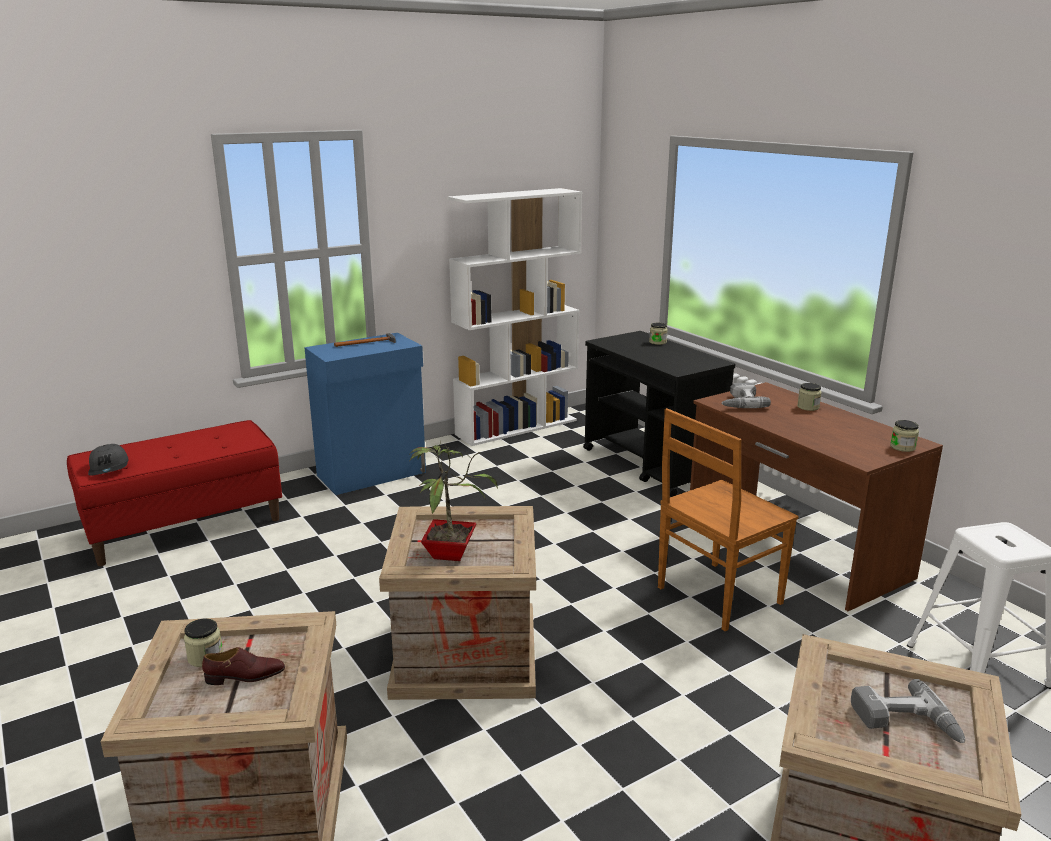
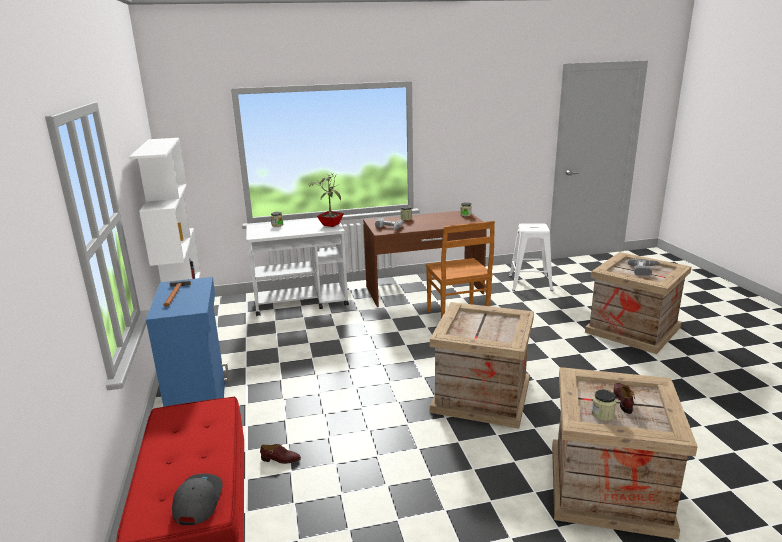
camera: 70 degrees left, 0 degrees up
(109, 468) = (197, 501): grey cap -> grey cap turned 90 degrees counterclockwise
(289, 537) = (280, 459): none -> brown shoe
(450, 552) = (494, 331): potted plant -> potted plant (330, 224)
(652, 465) = (302, 302): black cart -> white cart

